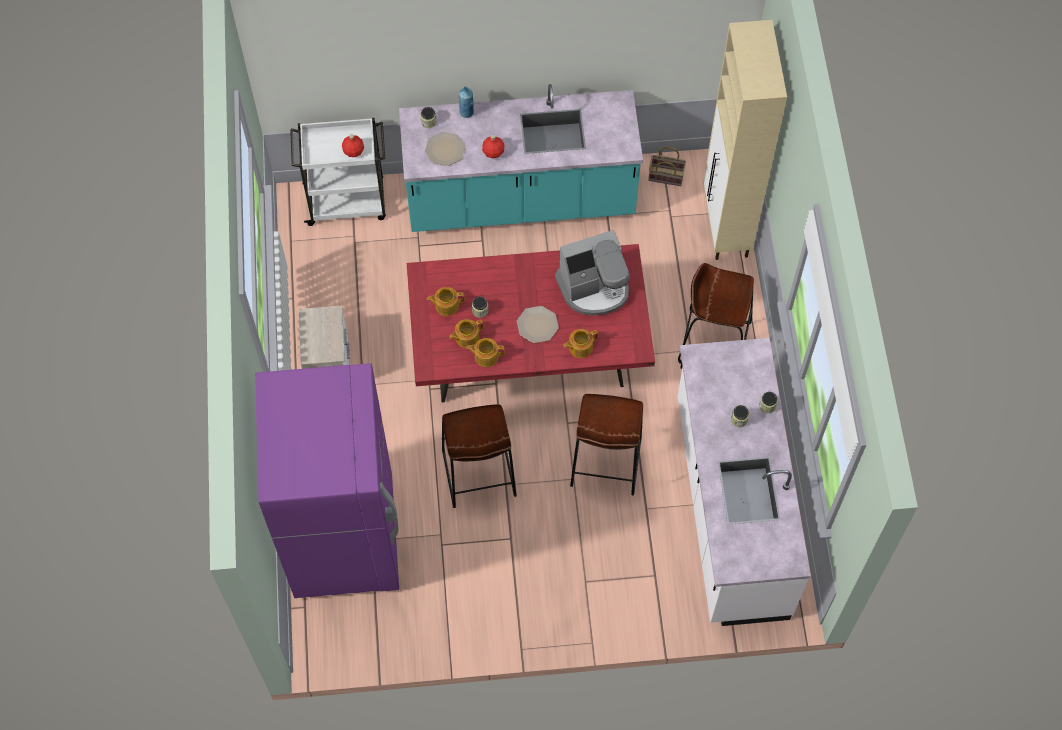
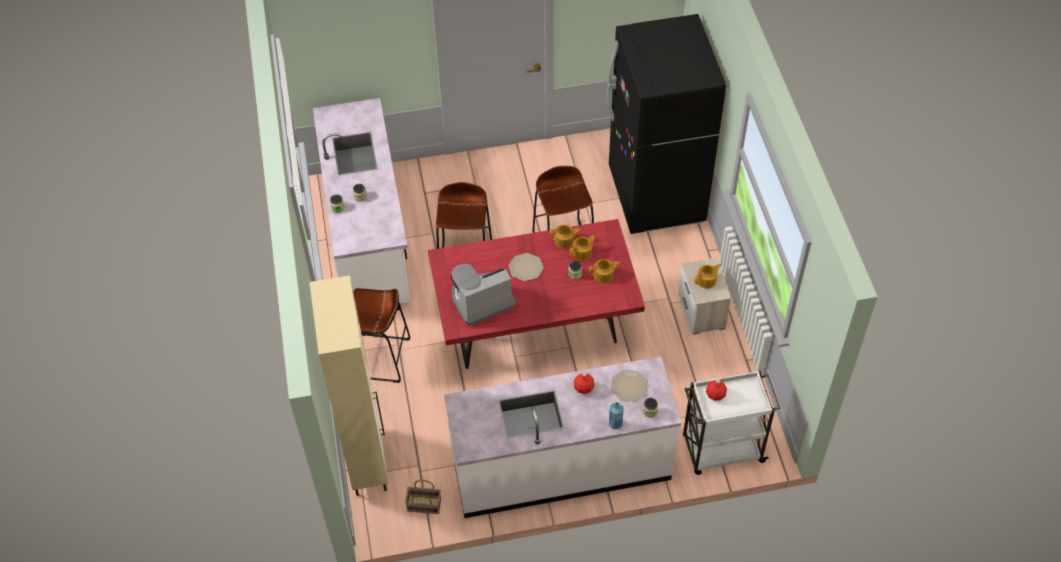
camera: 175 degrees right, 10 degrees down
(344, 537) = (656, 196): purple fridge -> black fridge
(520, 201) = (560, 466): turquoise counter -> white counter
(580, 347) = (489, 254): teapot -> teapot (707, 281)

